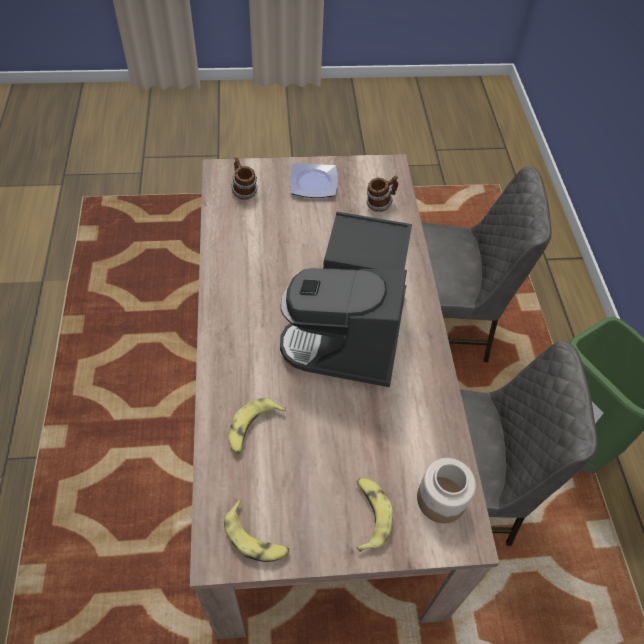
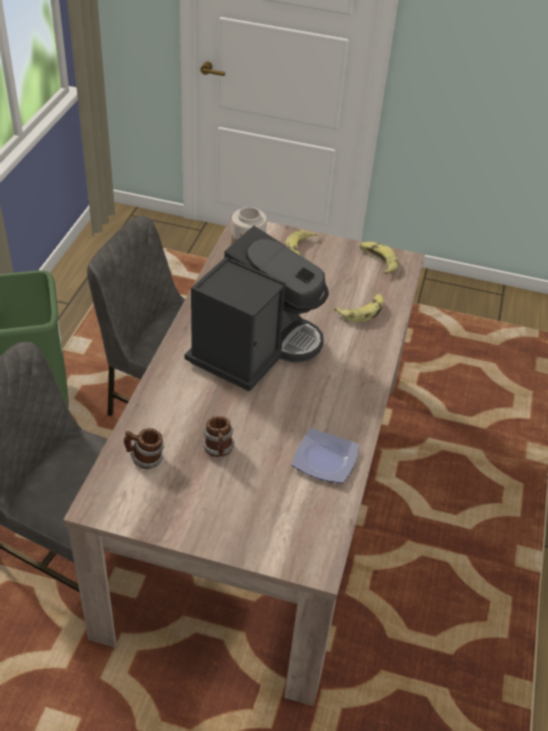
camera: 160 degrees left, 10 degrees down
(243, 191) = (298, 525): mug -> mug (219, 450)
(314, 183) = (206, 510): plate -> plate (324, 460)

